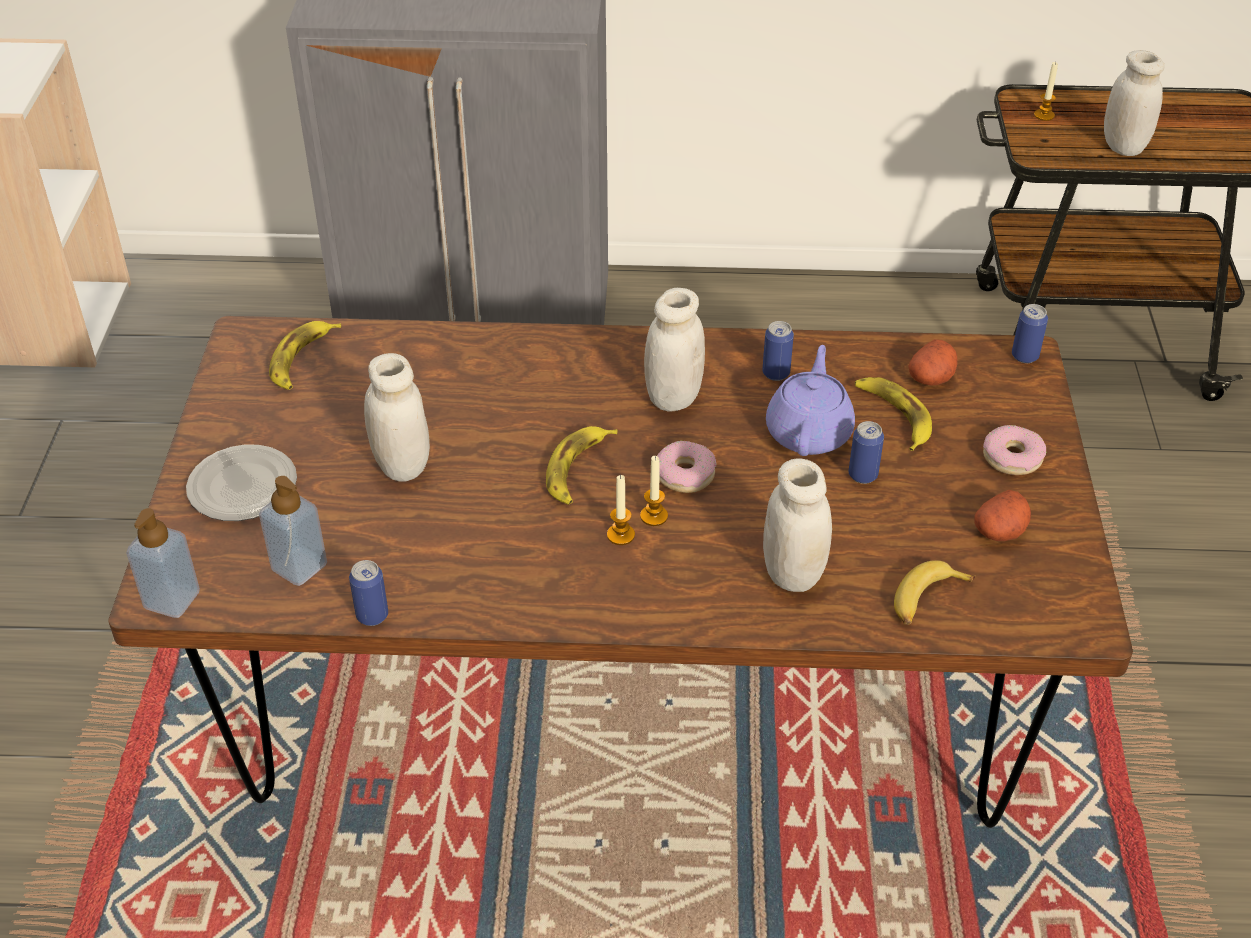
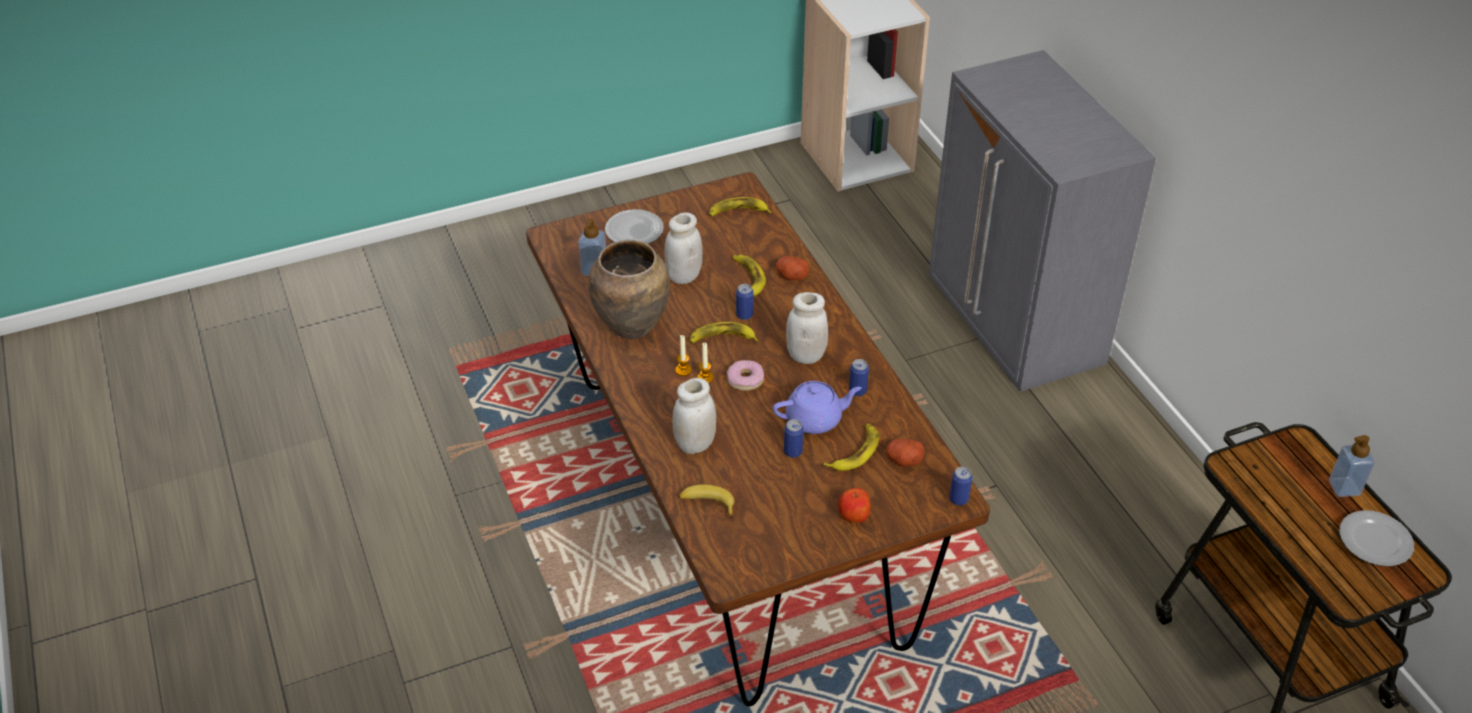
camera: 65 degrees right, 0 degrees up
(172, 600) = (551, 240): soap dispenser -> soap dispenser (1344, 487)
(372, 615) = (577, 305): can -> can (744, 315)
(463, 399) = (747, 278): none -> banana
(477, 562) = (633, 326): none -> brown vase
(1000, 531) = (783, 523): potato -> potato (791, 275)
(1012, 457) = (853, 514): donut -> apple
(1044, 115) = (1290, 459): candle -> none
(1123, 146) = (1289, 513): white jar -> none
(1185, 112) = (1375, 540): none -> plate

